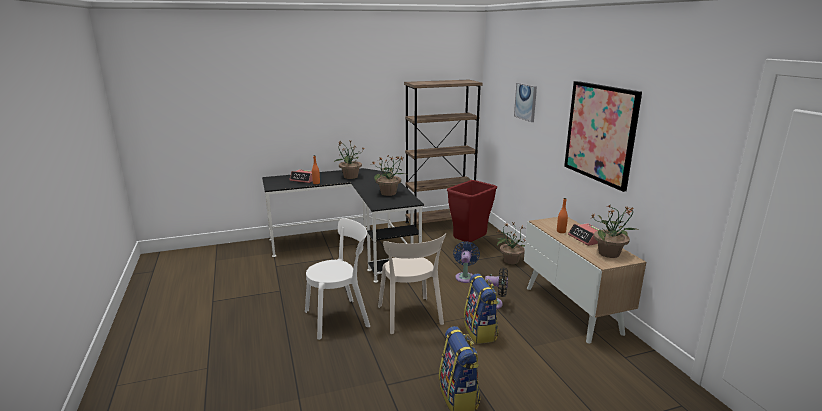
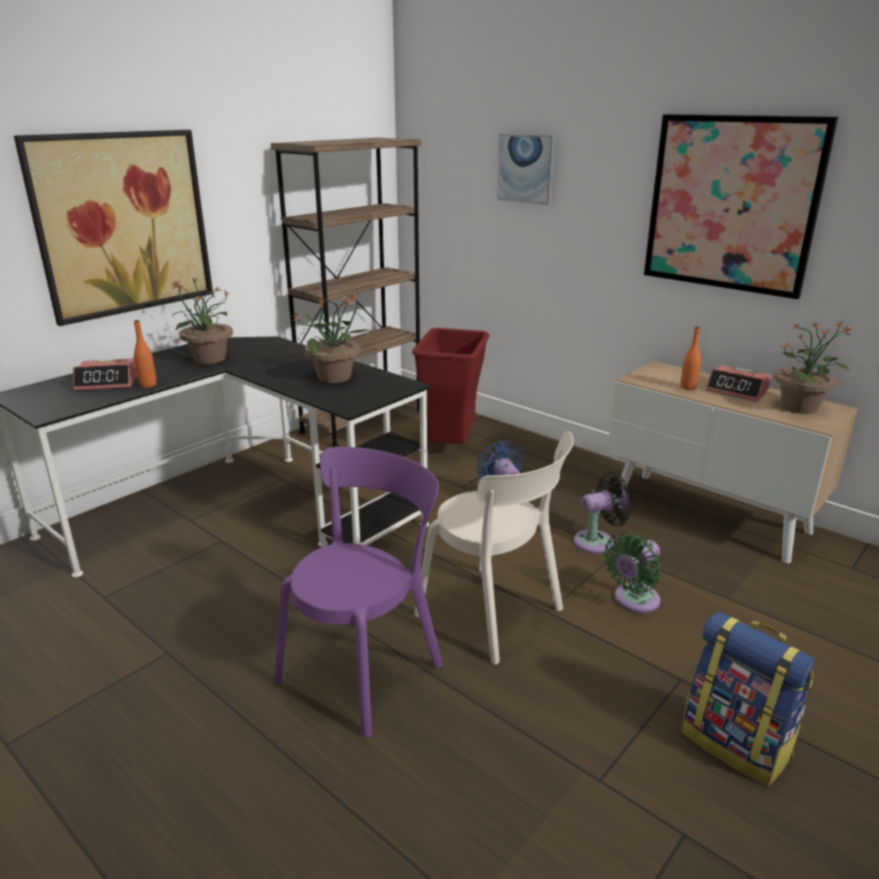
camera: 30 degrees left, 5 degrees up
(328, 114) = (123, 224): none -> picture
(340, 318) = (364, 668): white chair -> purple chair
(481, 332) = (633, 601): backpack -> green fan
(510, 261) = (541, 459): potted plant -> none

